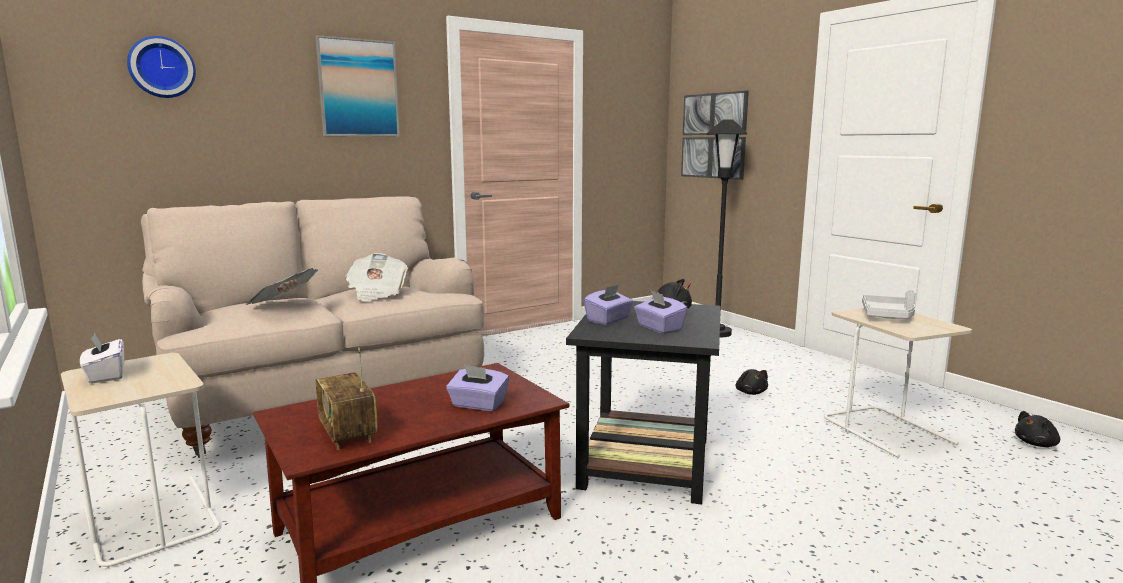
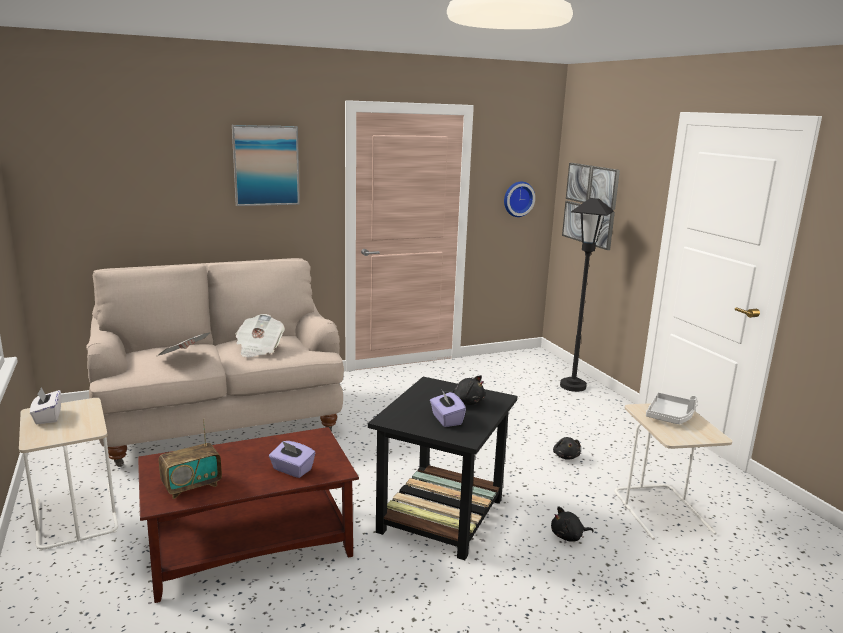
camera: 10 degrees right, 5 degrees up
(161, 67) = (111, 156): wall clock -> wall clock (517, 199)
(348, 434) = (191, 486): radio -> radio turned 105 degrees counterclockwise
(608, 320) = (413, 405): purple tissue box -> none
(1037, 444) = (790, 543): black plush toy -> black plush toy (568, 536)

